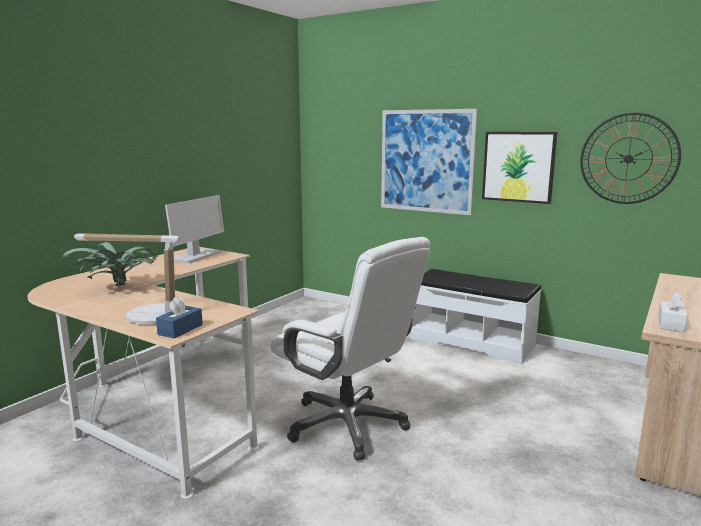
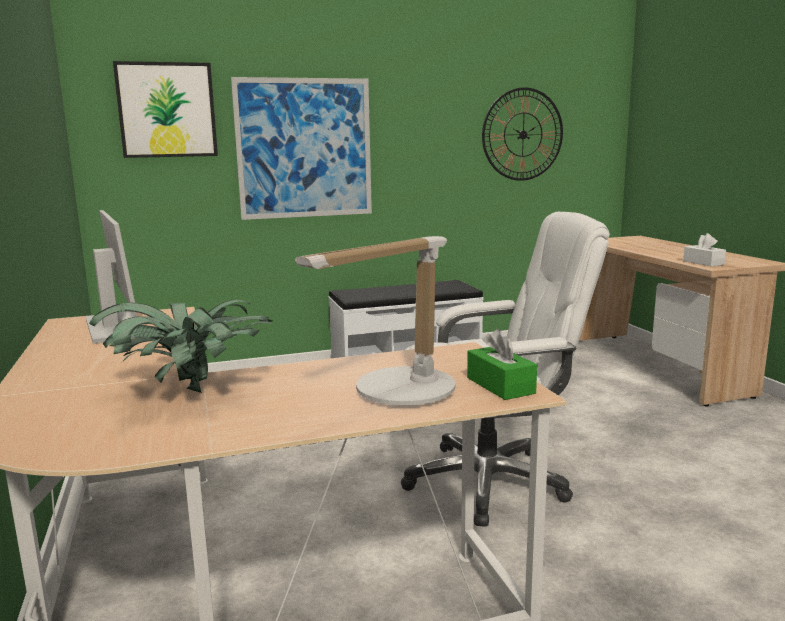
camera: 50 degrees left, 0 degrees up
(180, 329) = (500, 385): blue tissue box -> green tissue box
(518, 166) = (421, 149): picture -> picture (167, 110)

